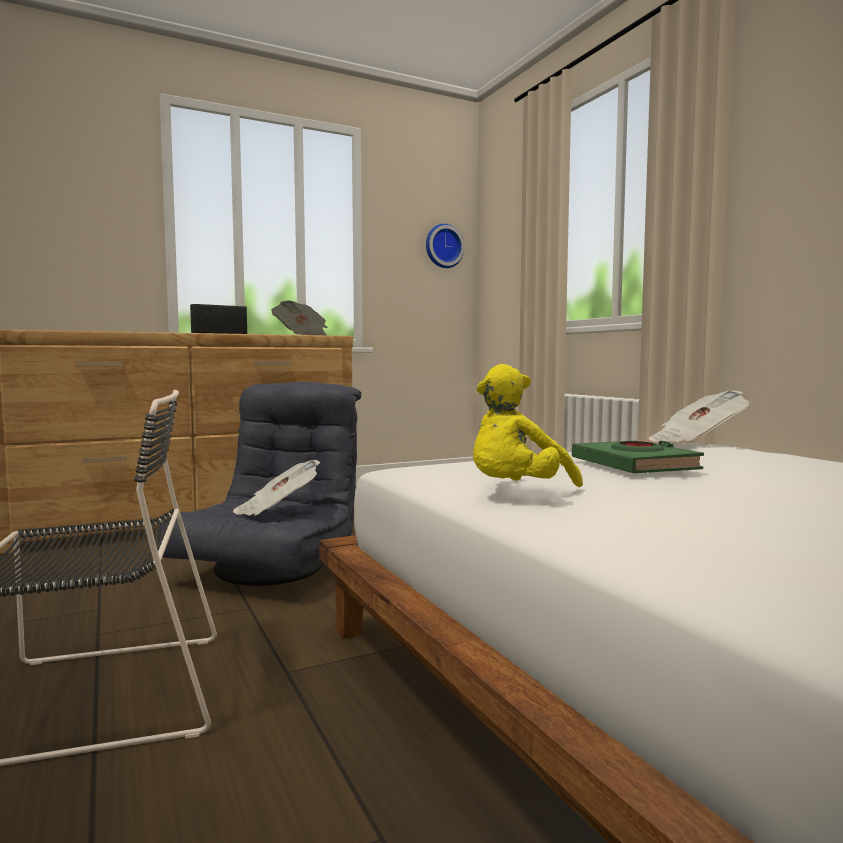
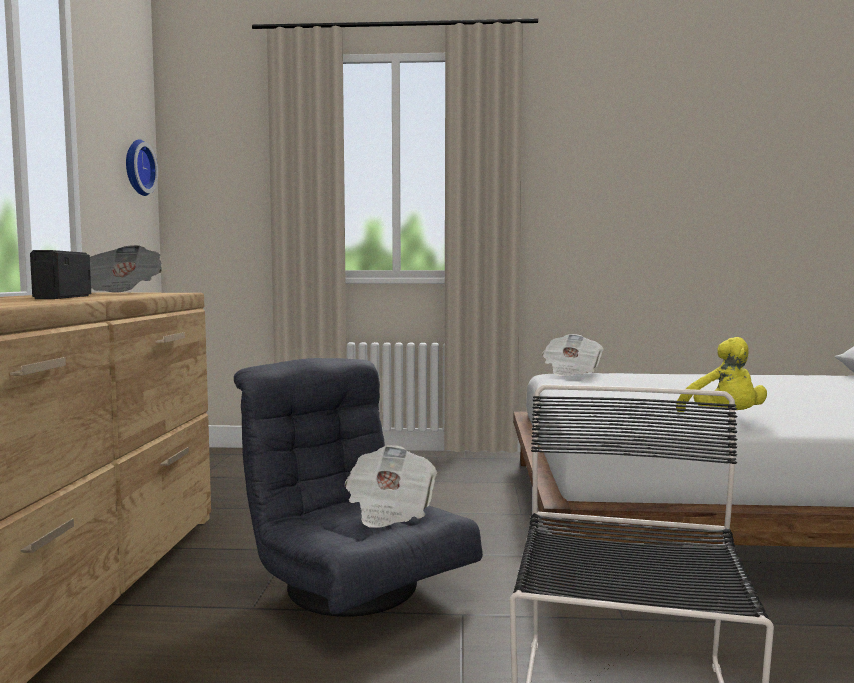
camera: 60 degrees left, 0 degrees up
(634, 465) = (643, 393): green book -> none

